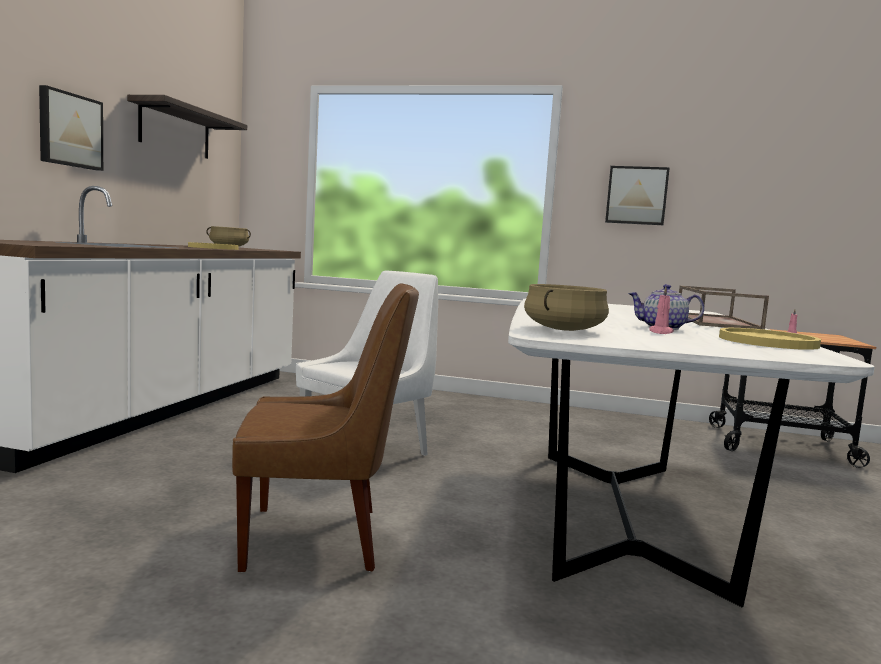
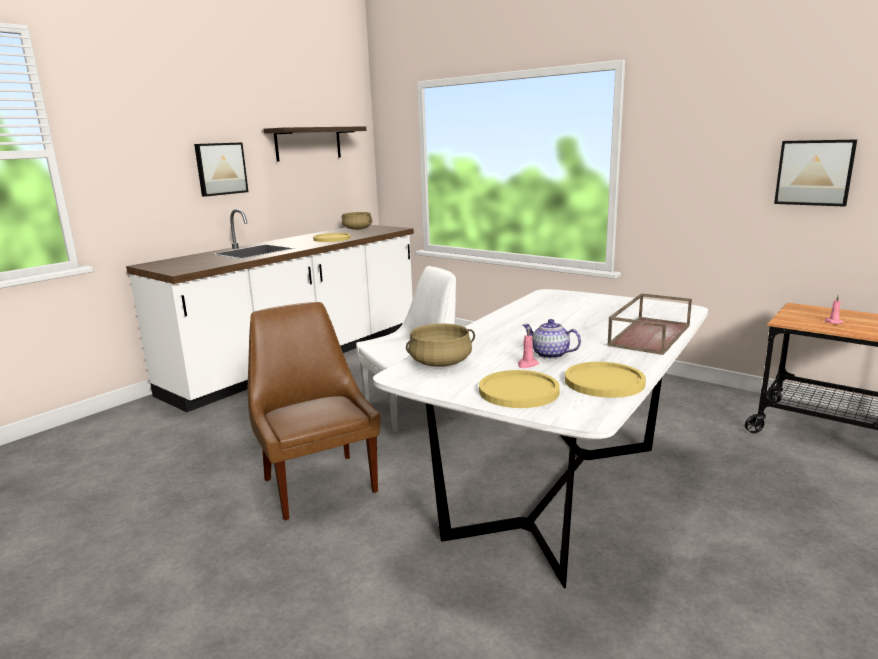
camera: 25 degrees right, 10 degrees up
(320, 538) = (318, 483): brown chair -> brown chair turned 135 degrees counterclockwise
(636, 195) = (697, 167): picture -> picture (814, 172)
(708, 345) = (518, 391): none -> yellow plate

